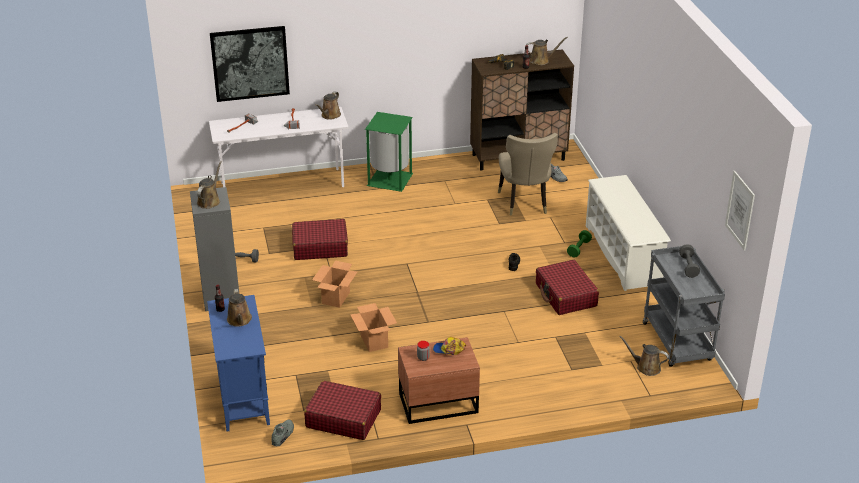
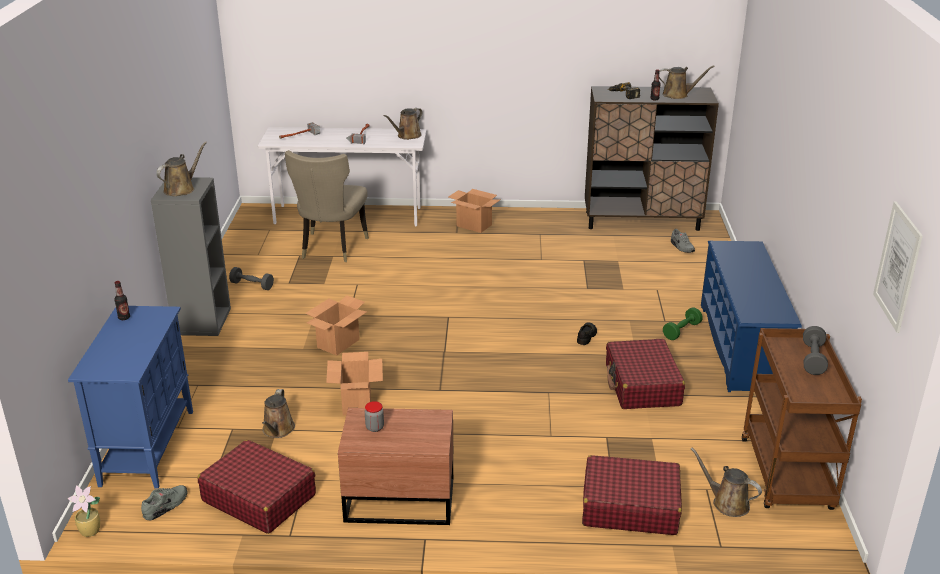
camera: 15 degrees right, 5 degrees down
(239, 320) = (137, 334): brown watering can -> brown watering can (278, 430)
(242, 460) = (91, 531): none -> potted plant
(250, 63) = (317, 60): picture -> none
(320, 247) = (352, 284): red suitcase -> red suitcase (629, 507)
(389, 180) = (473, 225): green trash can -> cardboard box
(449, 350) = (417, 423): cap -> none
(525, 203) = (630, 270): beige chair -> beige chair (331, 249)
(623, 254) = (741, 346): white shoe rack -> blue shoe rack
(678, 343) = (788, 476): grey cart -> brown cart

